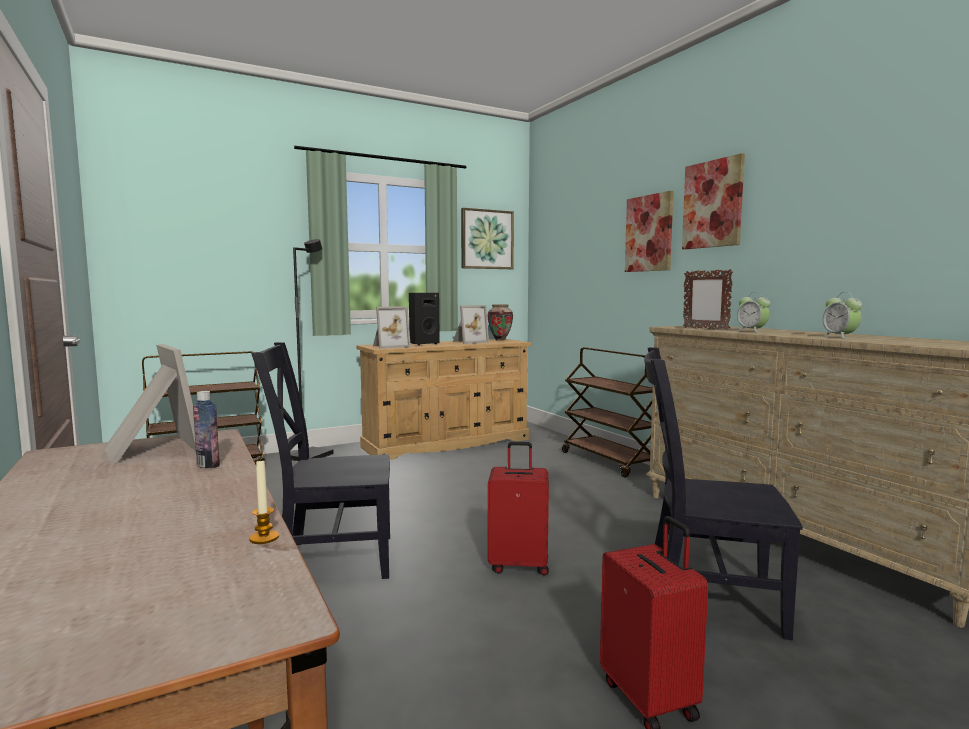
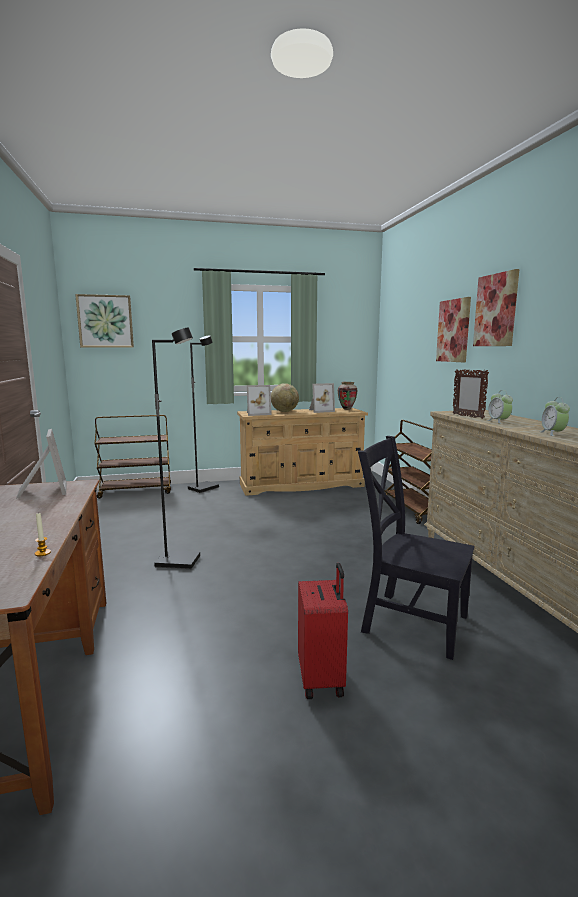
camera: 15 degrees right, 5 degrees up
(208, 465) = (59, 504): bottle -> none
(331, 559) = (179, 561): black chair -> black floor lamp
(423, 344) = (284, 411): black speaker -> globe
(486, 239) = (342, 330): picture -> picture (105, 321)
(519, 565) = (295, 580): red suitcase -> none

